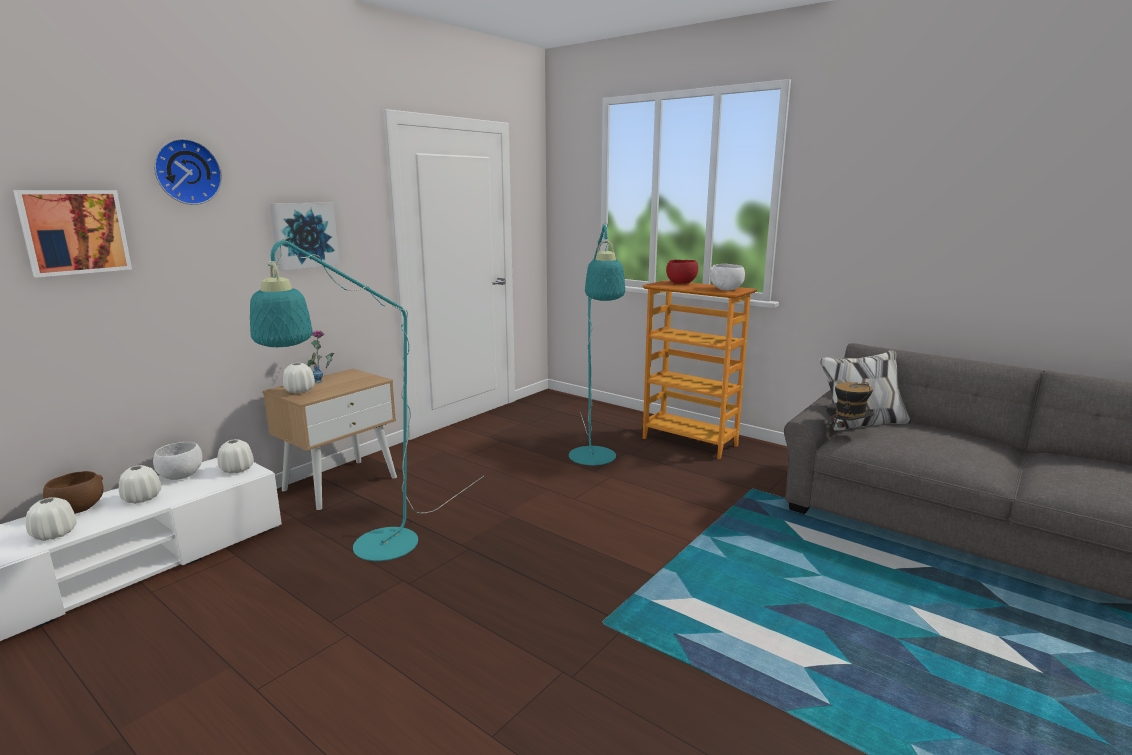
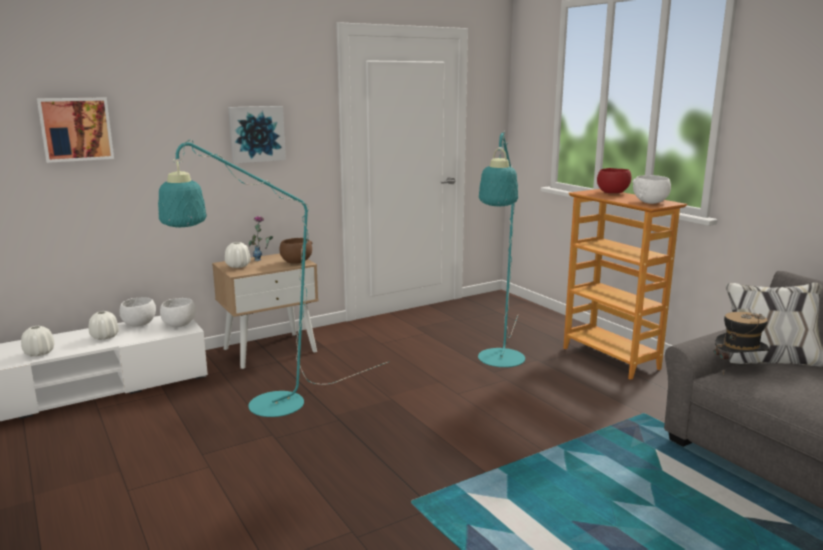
camera: 20 degrees right, 0 degrees up
(77, 510) = (61, 338): brown bowl -> brown bowl (295, 262)
(186, 172) = (161, 82): wall clock -> none
(237, 469) = (179, 325): white vase -> white bowl

